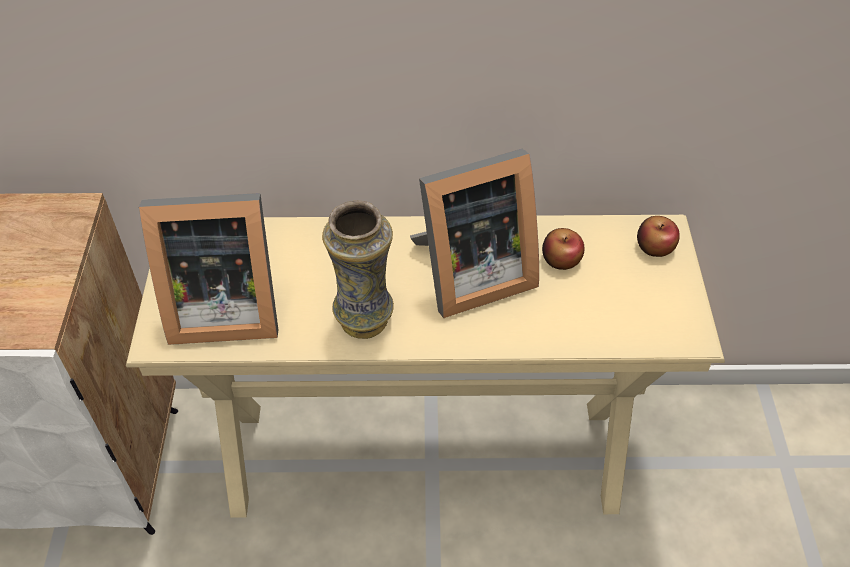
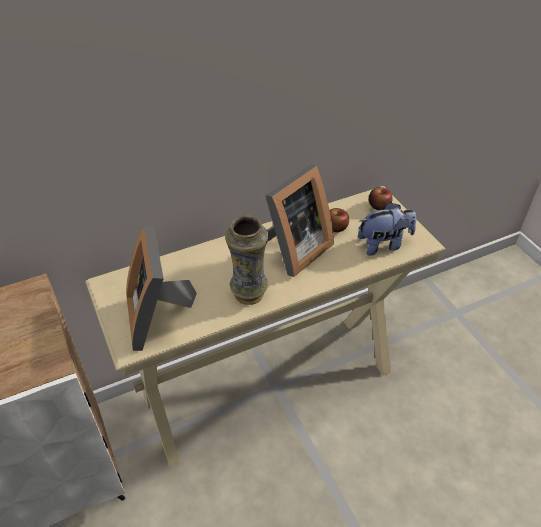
camera: 25 degrees left, 5 degrees down
(222, 308) = (159, 317): picture frame -> picture frame turned 105 degrees clockwise
(620, 315) = (383, 244): none -> plush toy

